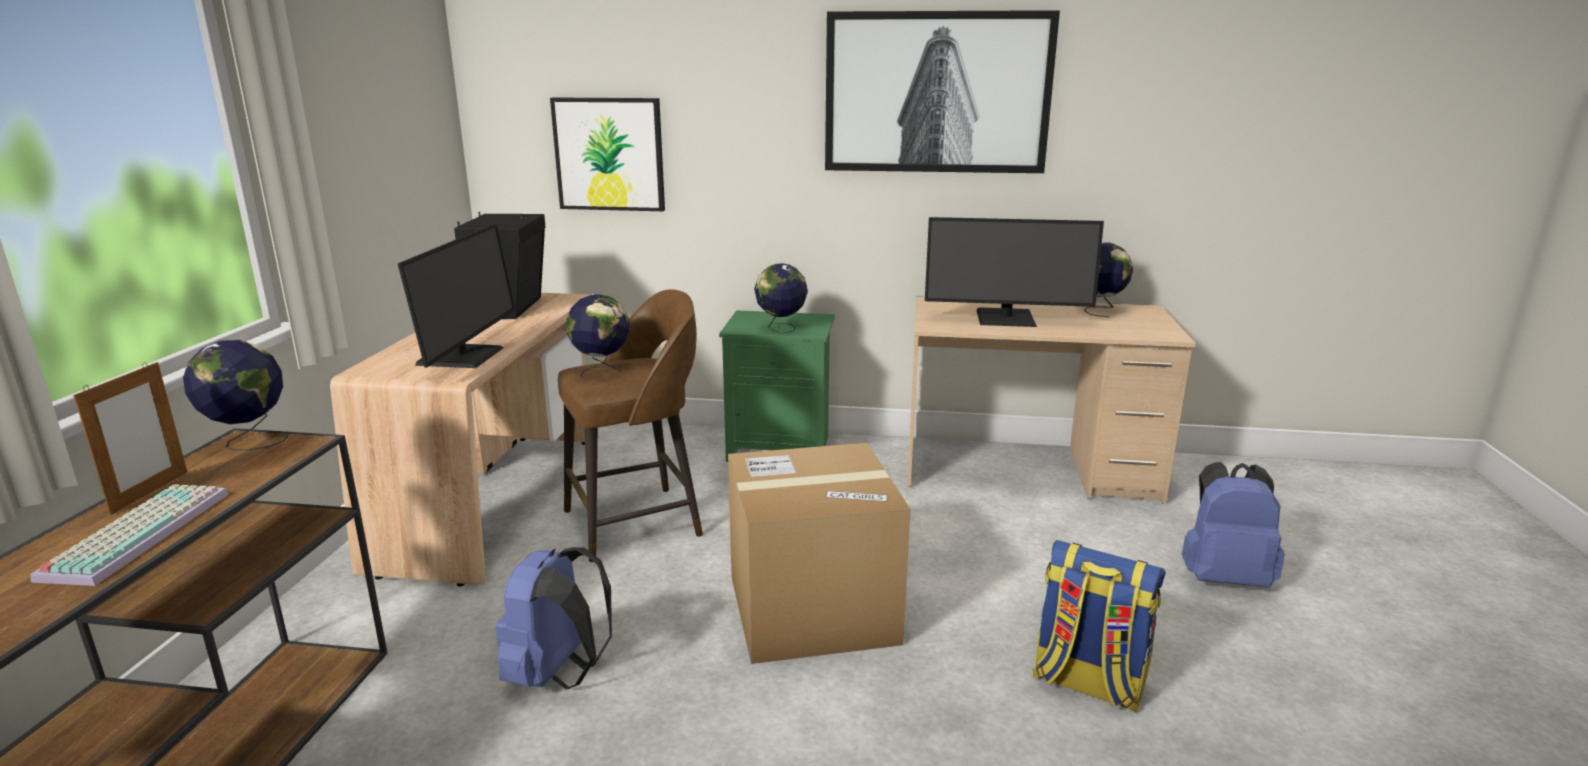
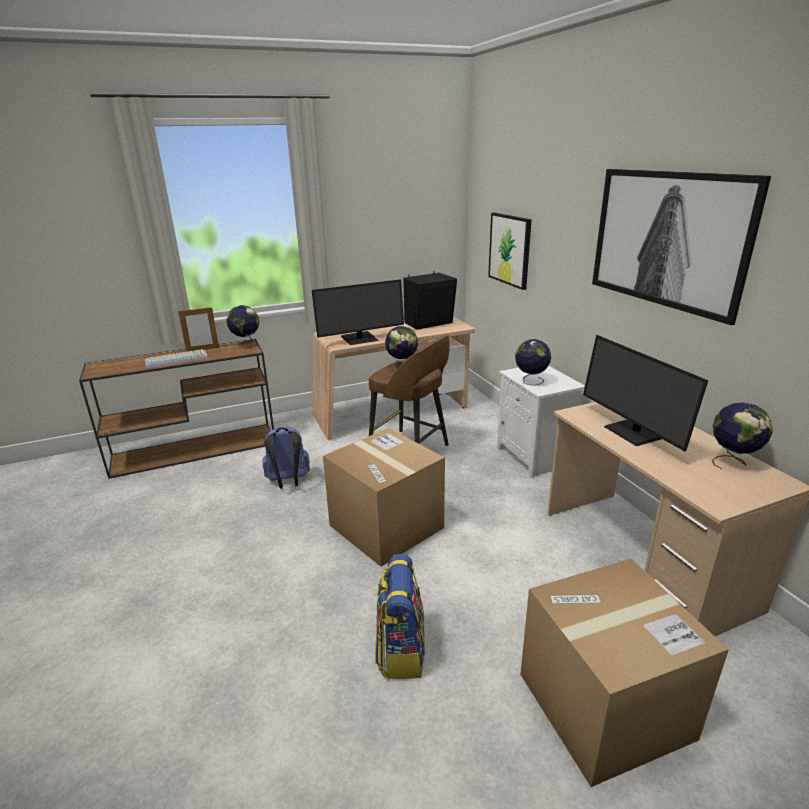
camera: 60 degrees right, 5 degrees up
(781, 448) = (535, 457): green nightstand -> white nightstand
(1223, 577) = (604, 705): blue backpack -> cardboard box

